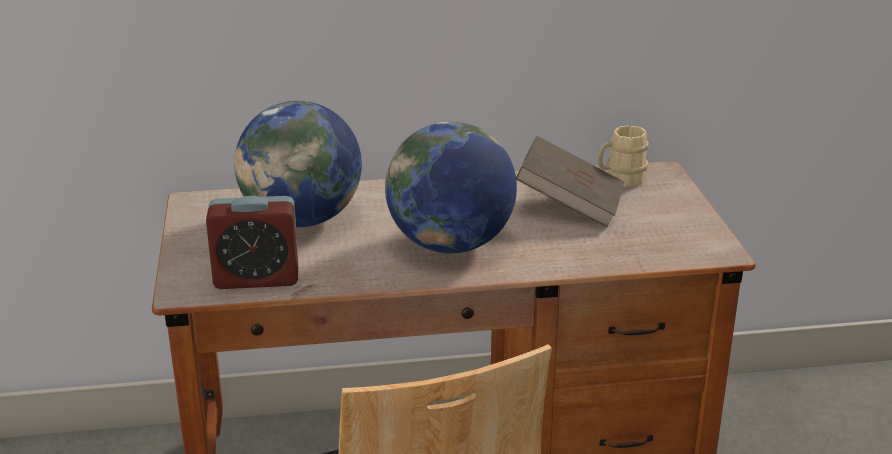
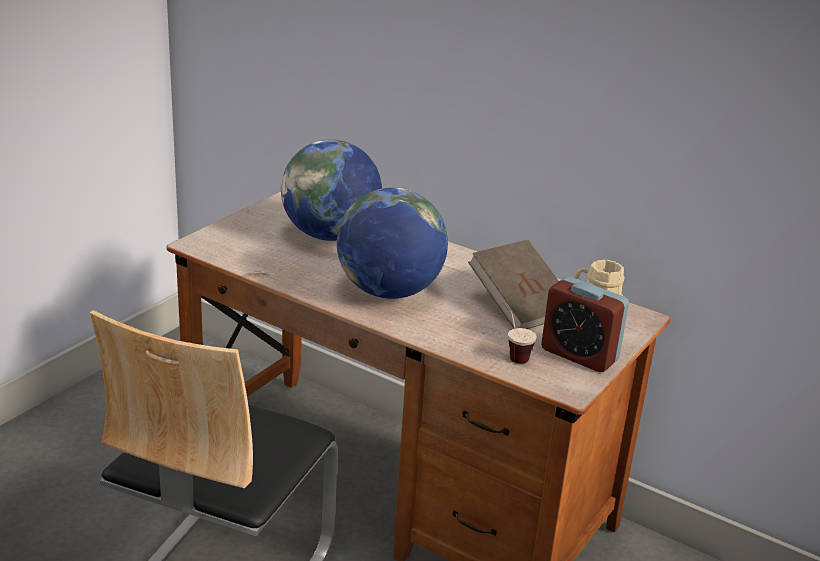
camera: 40 degrees right, 0 degrees up
(256, 278) = (244, 255): alarm clock -> alarm clock (579, 355)
(635, 246) = (512, 353): none -> cup

